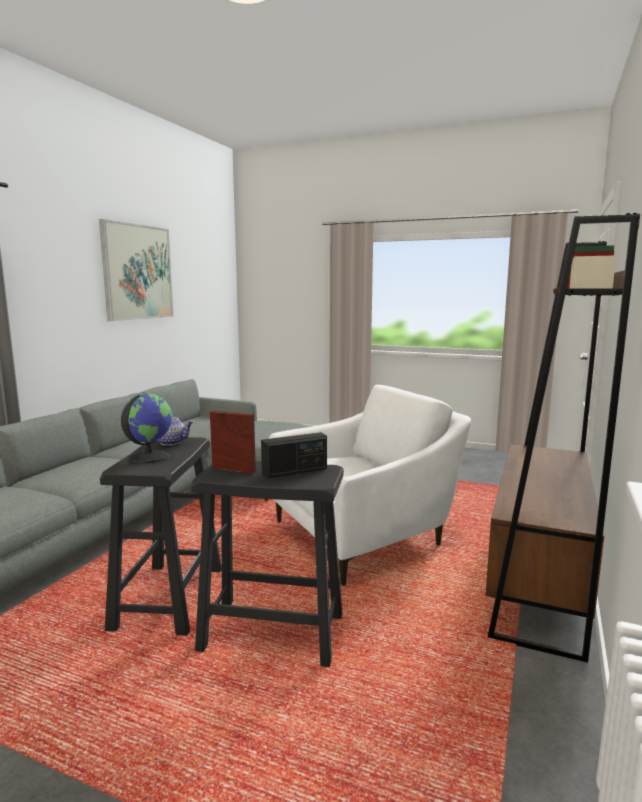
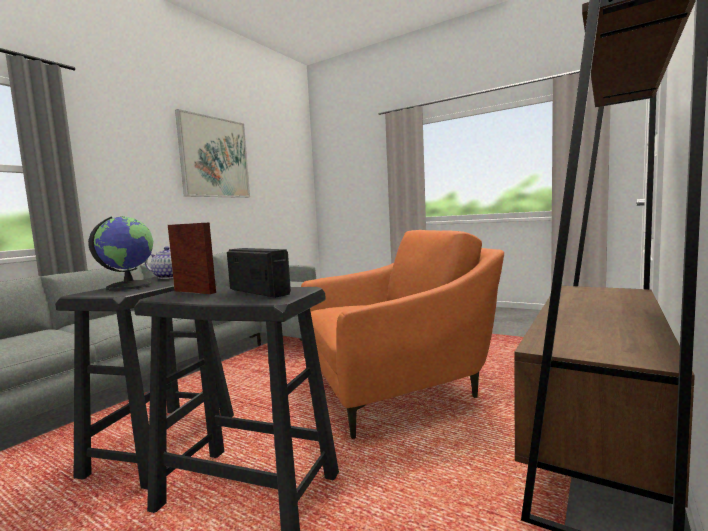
camera: 10 degrees right, 5 degrees down
(295, 471) = (259, 292): radio -> radio turned 120 degrees counterclockwise
(365, 536) = (396, 386): white armchair -> orange armchair

